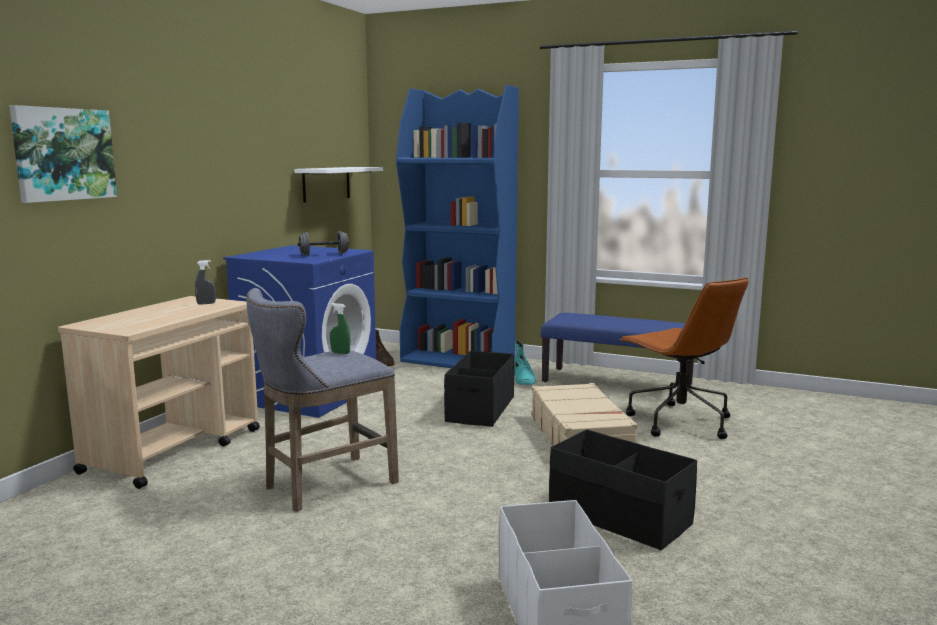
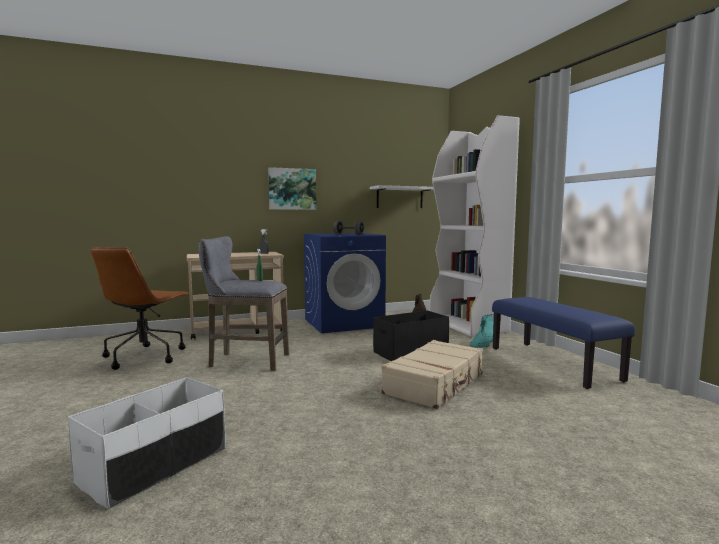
camera: 45 degrees right, 5 degrees down
(63, 154) = (201, 171): picture -> picture (292, 189)
(459, 360) = (468, 325): blue bookcase -> white bookcase
(619, 517) = (329, 436): black storage box -> none
(678, 422) = (540, 401): brown office chair -> brown office chair (145, 356)

